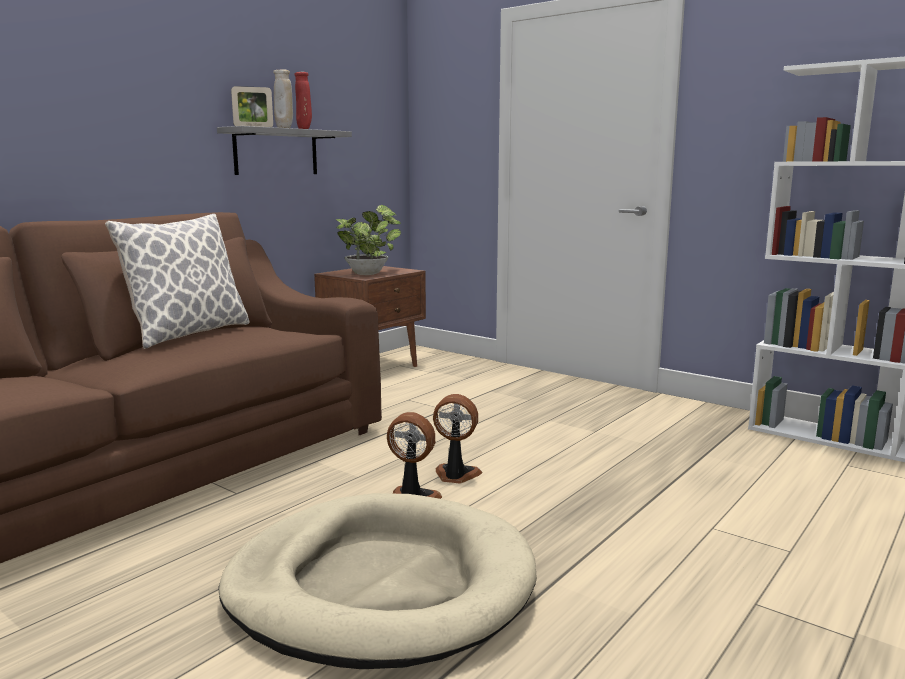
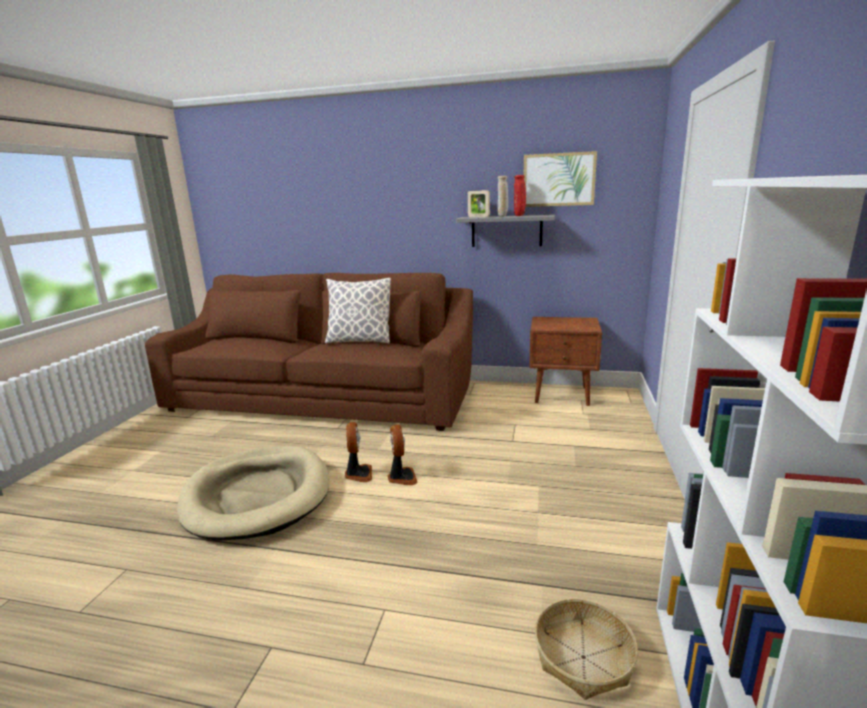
camera: 65 degrees right, 5 degrees up
(326, 87) = (558, 179): none -> picture
(369, 273) = (557, 325): potted plant -> none
(795, 463) = (583, 657): none -> basket

